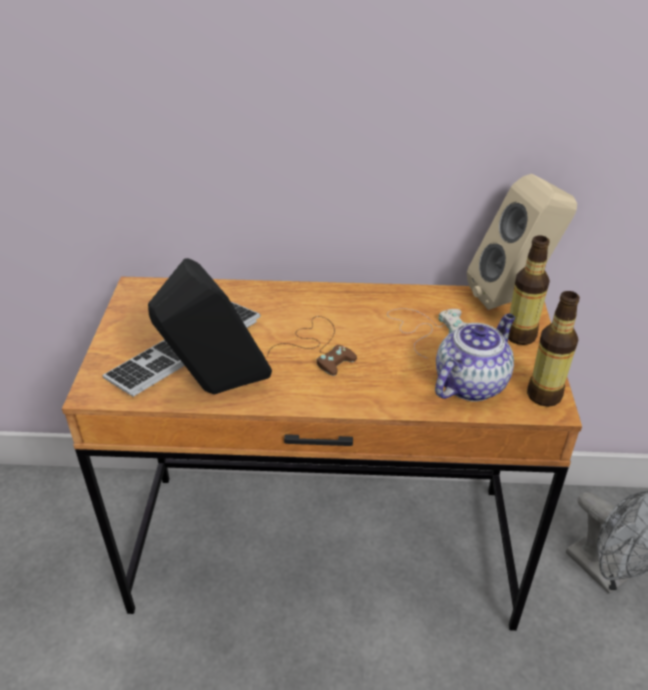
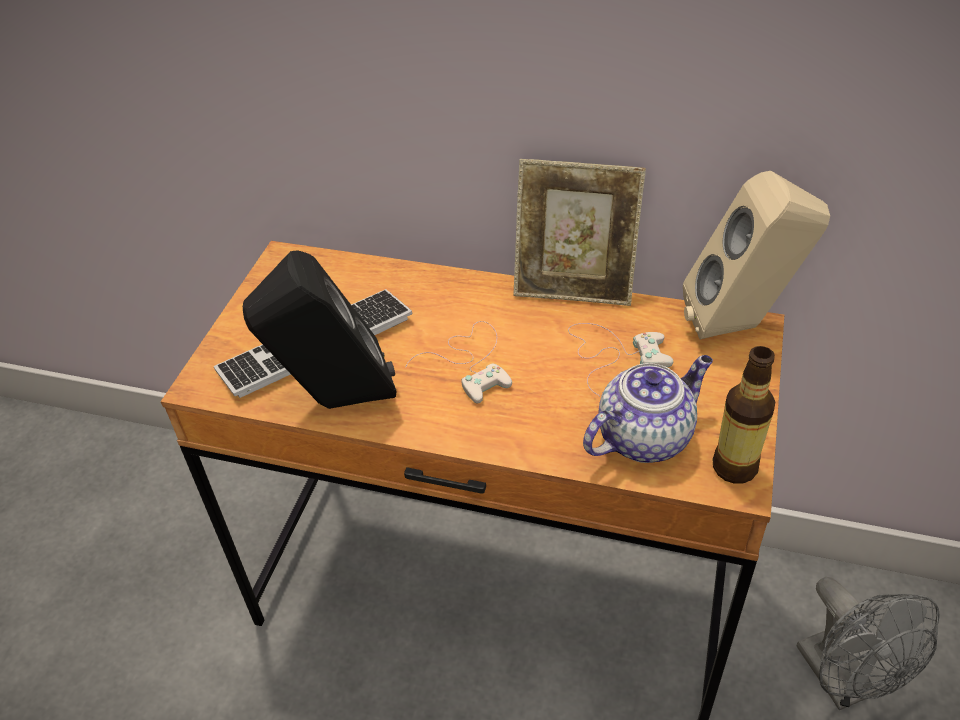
camera: 15 degrees right, 5 degrees up
(318, 347) = (471, 362): brown game controller -> white game controller
(380, 285) = (574, 286): none -> picture frame
(520, 336) = (732, 379): bottle -> none

